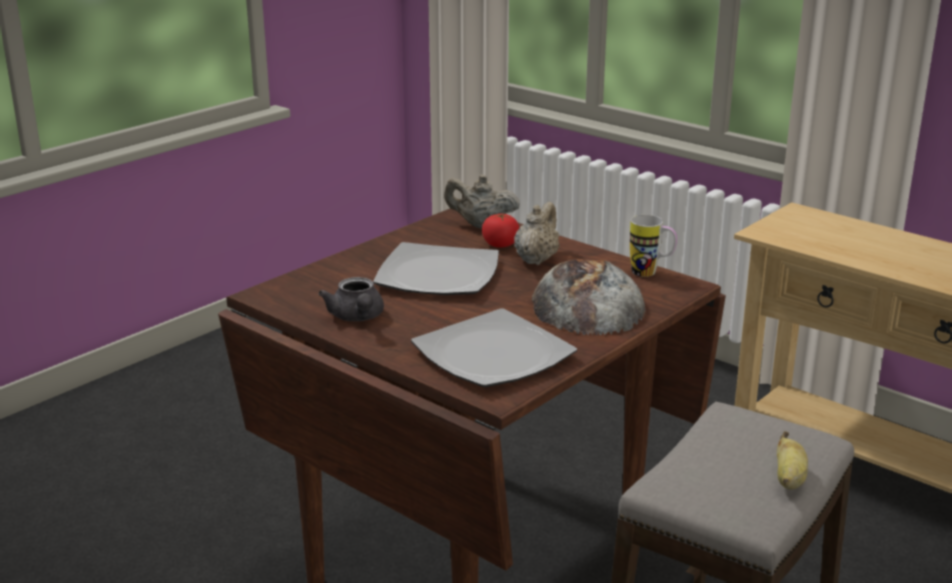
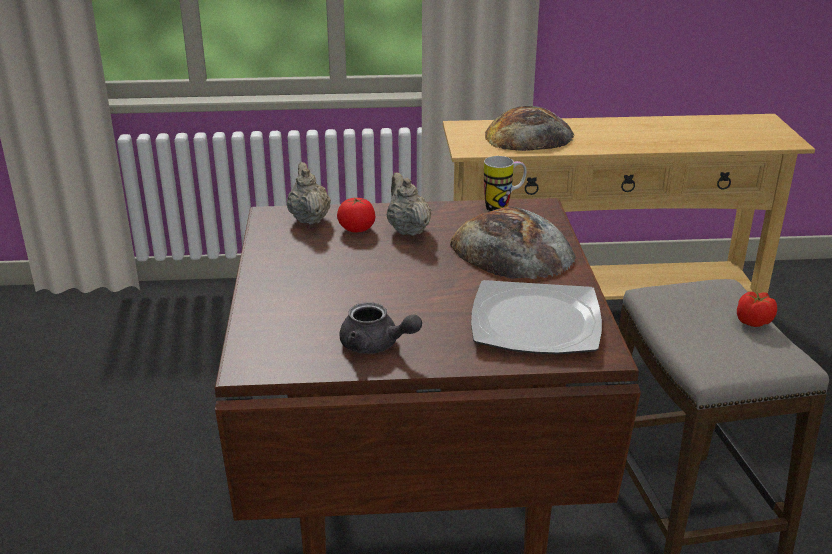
camera: 45 degrees left, 5 degrees up
(439, 274) = (362, 275): plate -> none
(481, 226) = (309, 218): beige teapot -> beige teapot turned 105 degrees clockwise
(789, 479) = (753, 322): banana -> tomato
(853, 240) = (529, 136): none -> bread

